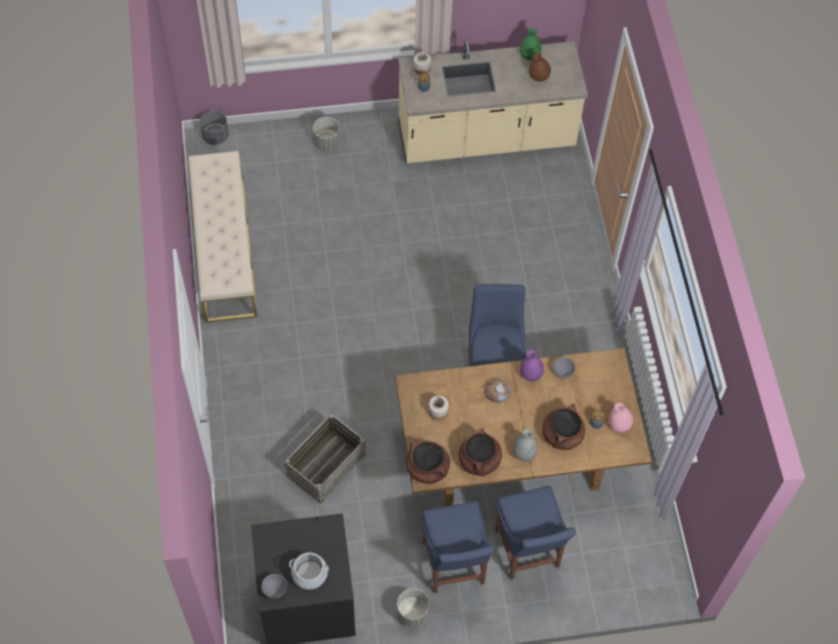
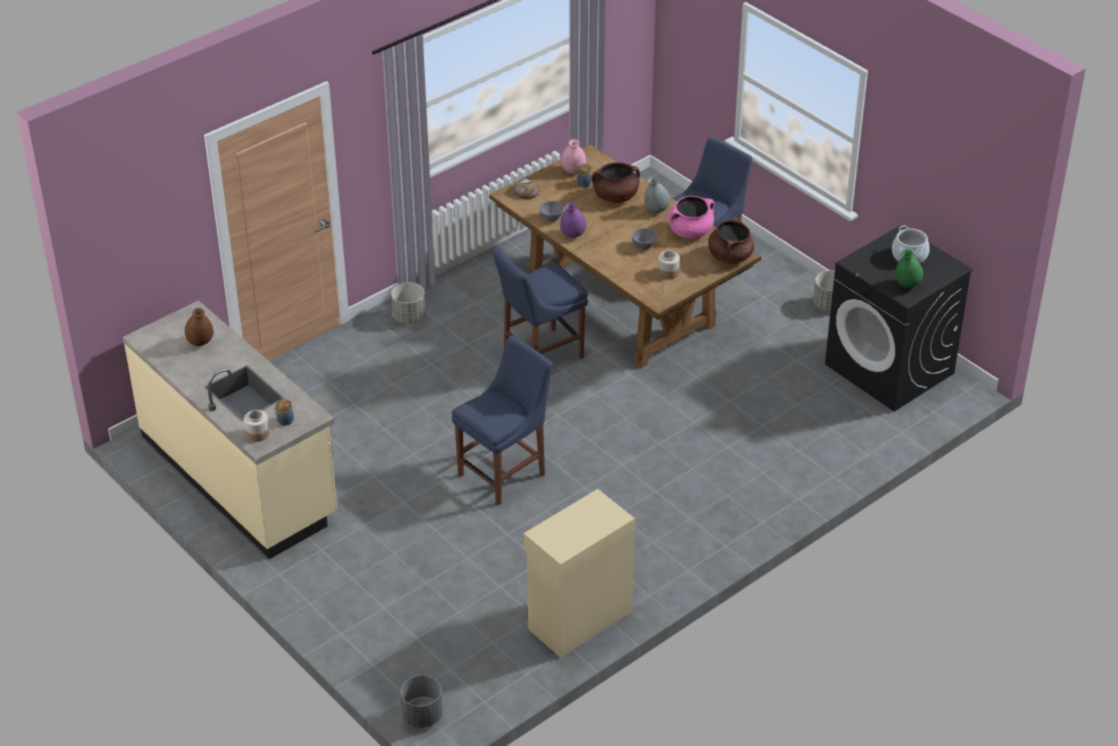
camera: 120 degrees left, 20 degrees down
(224, 249) = (578, 619): beige bench -> beige cabinet
(275, 590) = (945, 268): grey bowl -> grey bowl (643, 246)
(325, 464) = (751, 418): crate -> none
(326, 142) = (351, 607): grey planter -> grey planter (409, 317)
(453, 566) = (762, 299): blue chair -> blue chair (505, 473)
(479, 460) = (690, 231): brown cooking pot -> pink cooking pot
(497, 392) = (611, 247): bread -> bread (526, 191)
(529, 56) = (172, 360): green vase -> green vase (907, 285)

